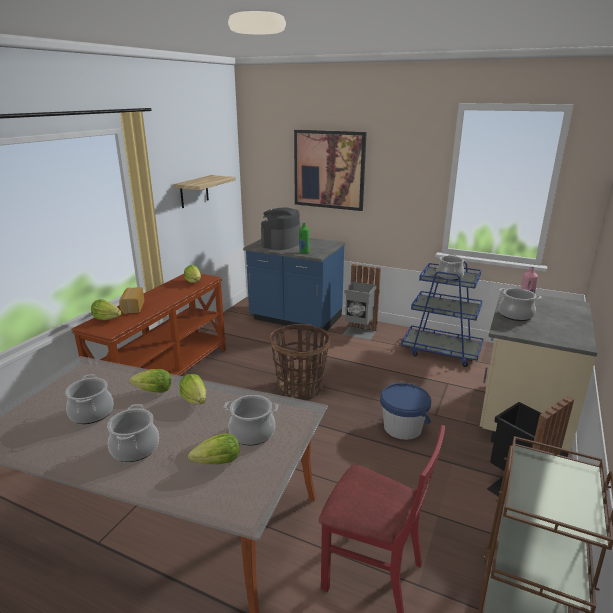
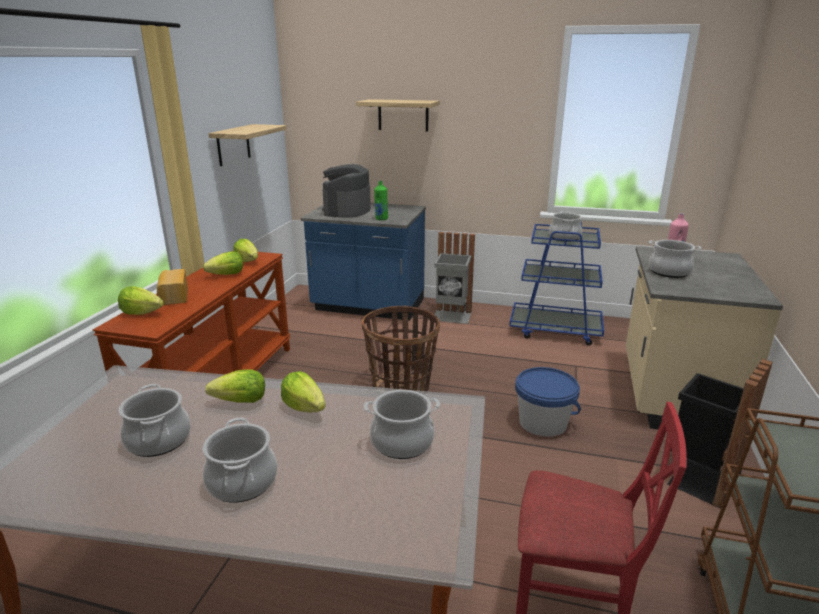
camera: 10 degrees left, 0 degrees up
(218, 462) = (371, 486): lettuce -> lettuce (227, 275)
(329, 170) = (403, 115): picture -> shelf

